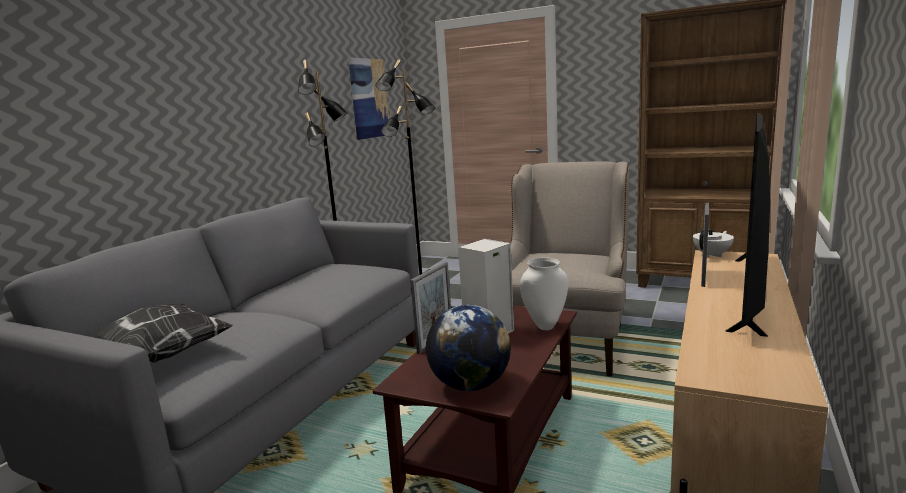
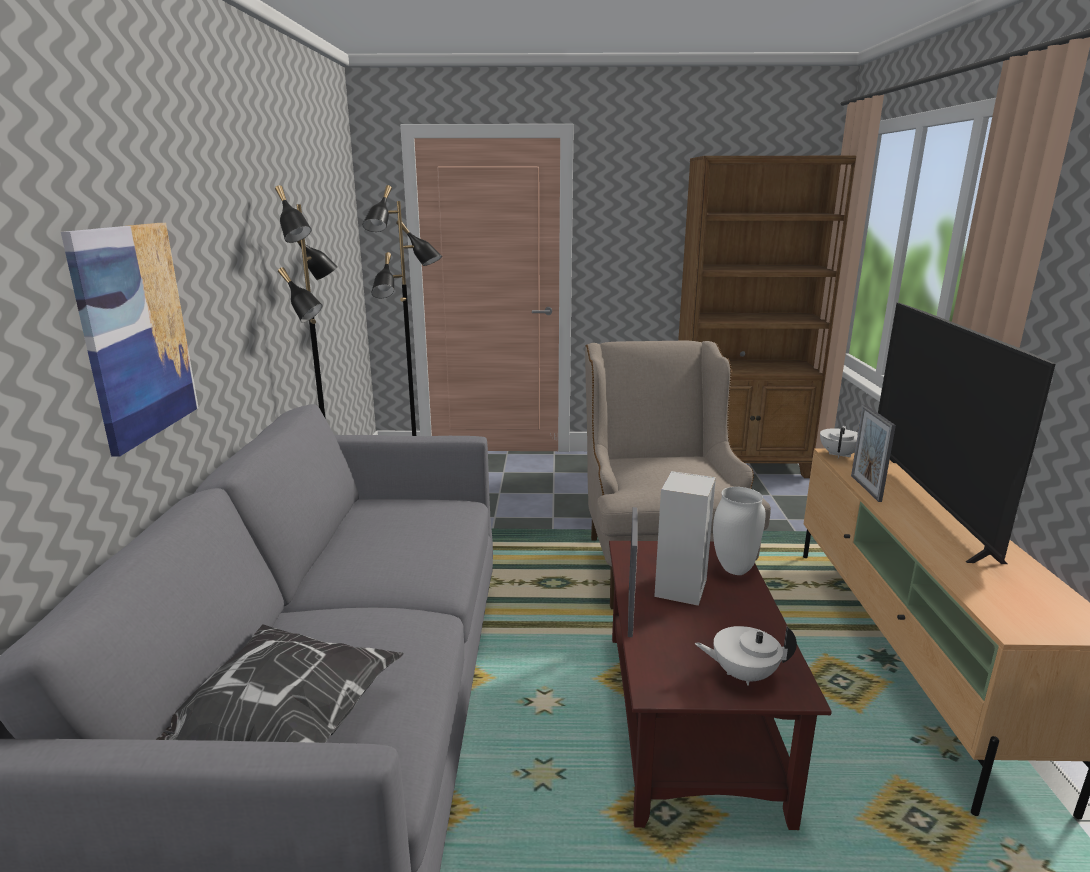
camera: 25 degrees left, 5 degrees up
(369, 98) = (326, 236): picture -> picture (135, 333)
(470, 385) = (743, 674): globe -> white teapot

